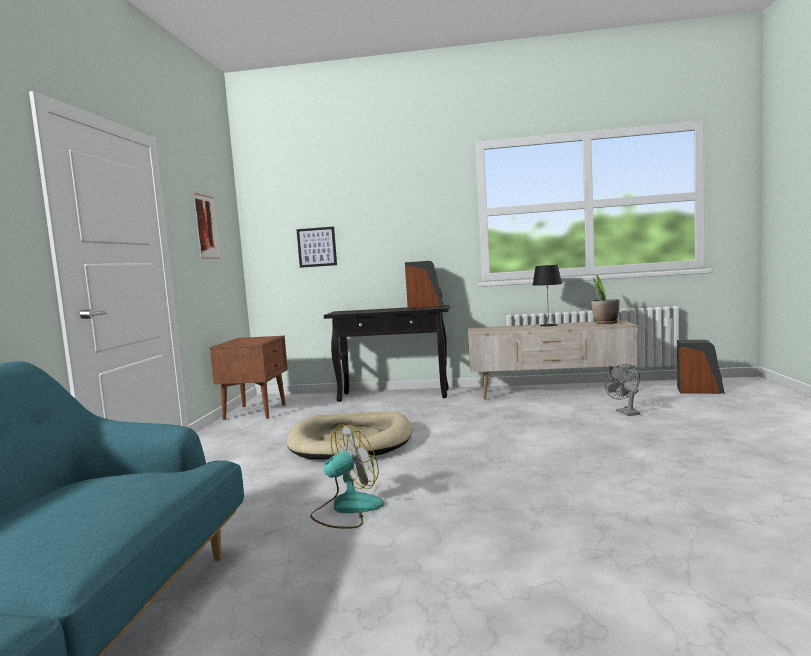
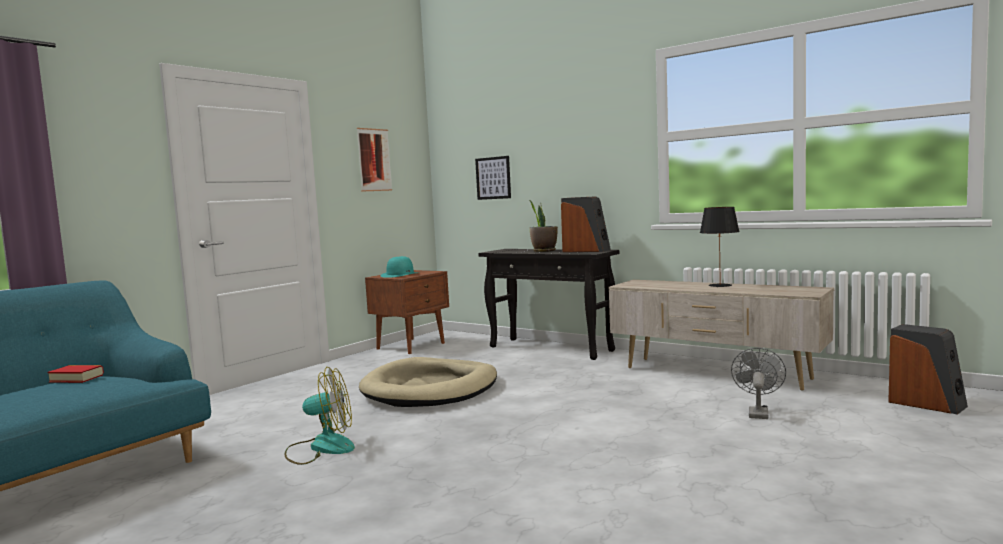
camera: 30 degrees right, 0 degrees up
(76, 485) = (76, 378): none -> book
(244, 342) = (400, 275): none -> turquoise hat
(605, 323) = (792, 289): potted plant -> potted plant (544, 251)

